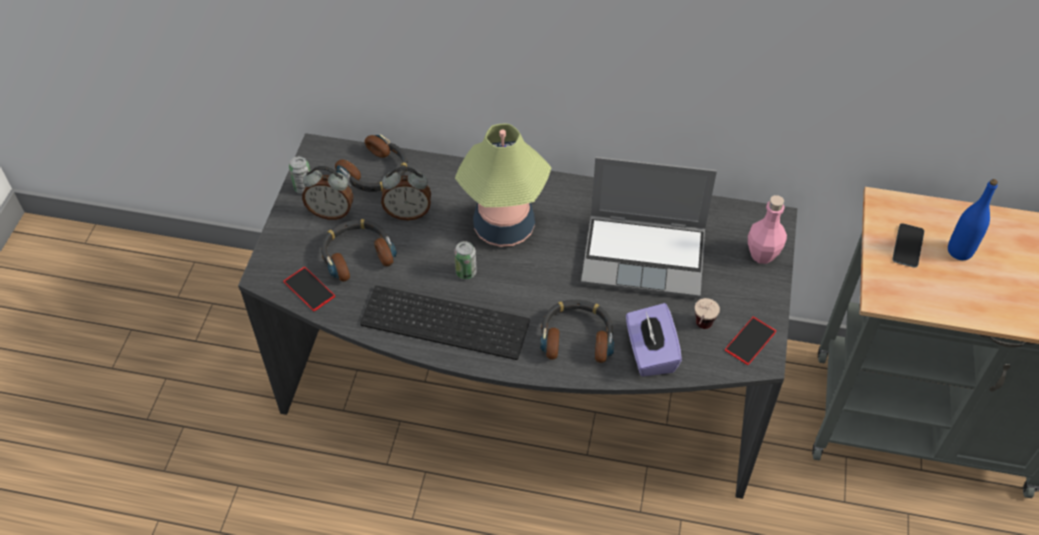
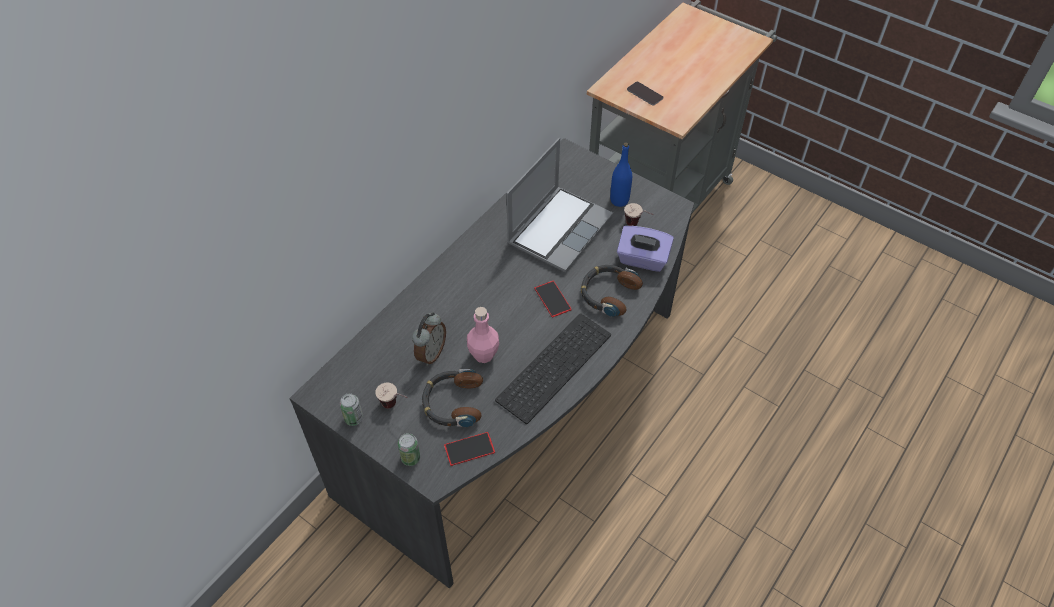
camera: 65 degrees left, 0 degrees up
(331, 212) = (395, 406): alarm clock -> cup
(375, 172) = (372, 361): headphones -> none
(466, 272) = (513, 337): can -> can (410, 458)
(504, 226) = (483, 297): table lamp -> none
(750, 341) = (658, 206): phone -> phone (552, 299)
(762, 254) = (592, 170): pink bottle -> pink bottle (483, 354)
(959, 251) = (661, 75): blue bottle -> blue bottle (619, 200)

